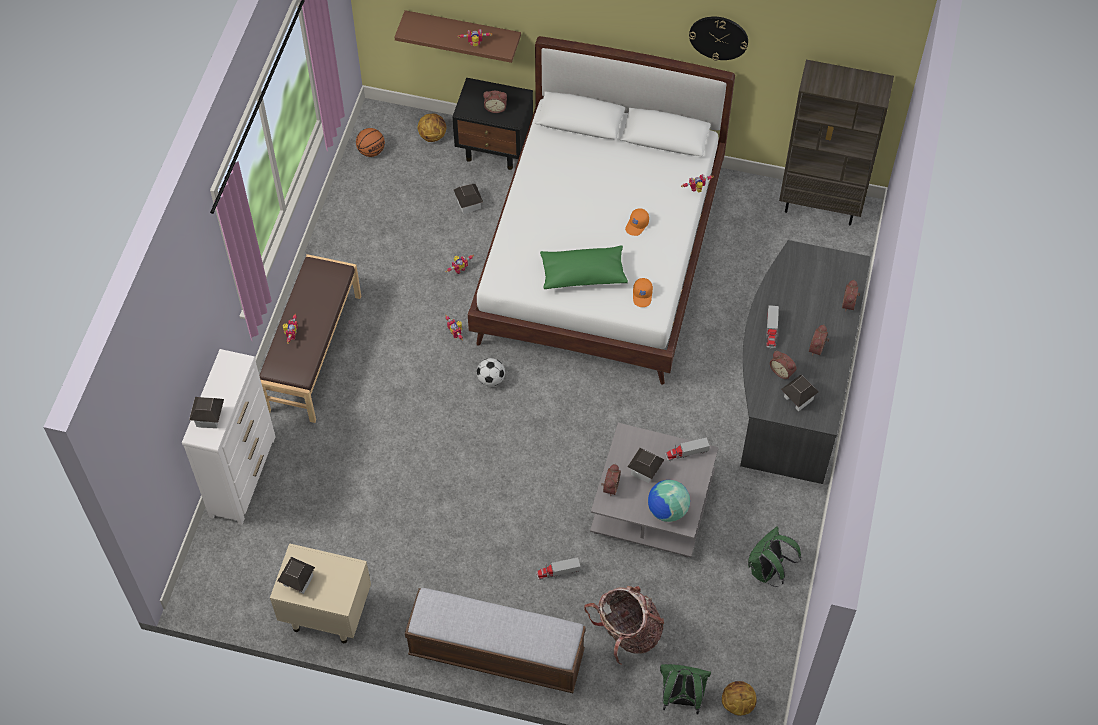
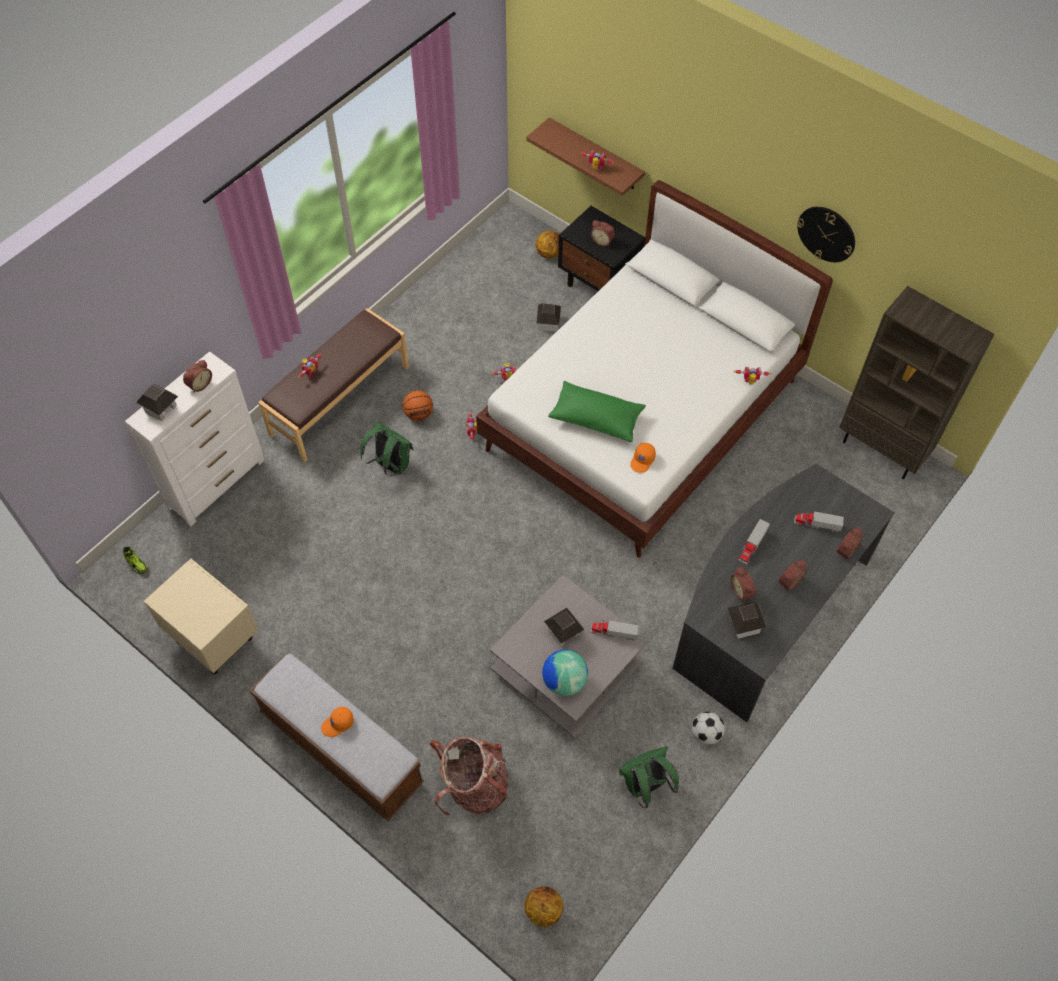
camera: 25 degrees right, 0 degrees up
(212, 579) = (136, 563): none -> shoe
(298, 581) = (177, 596): toy house -> none
(371, 151) = (488, 247): basketball -> basketball (418, 414)
(491, 379) = (481, 487): football -> football (706, 733)
(558, 571) = (442, 694): toy truck -> toy truck (817, 524)
(609, 486) = (520, 633): alarm clock -> alarm clock (199, 384)
(637, 225) = (673, 393): orange cap -> orange cap (338, 724)
(681, 698) = (491, 877): green backpack -> green backpack (390, 465)

